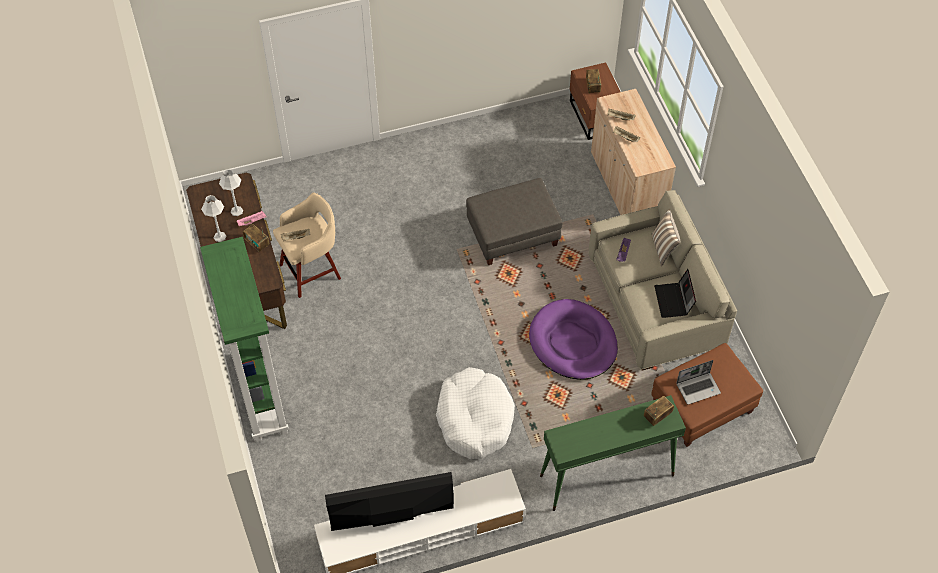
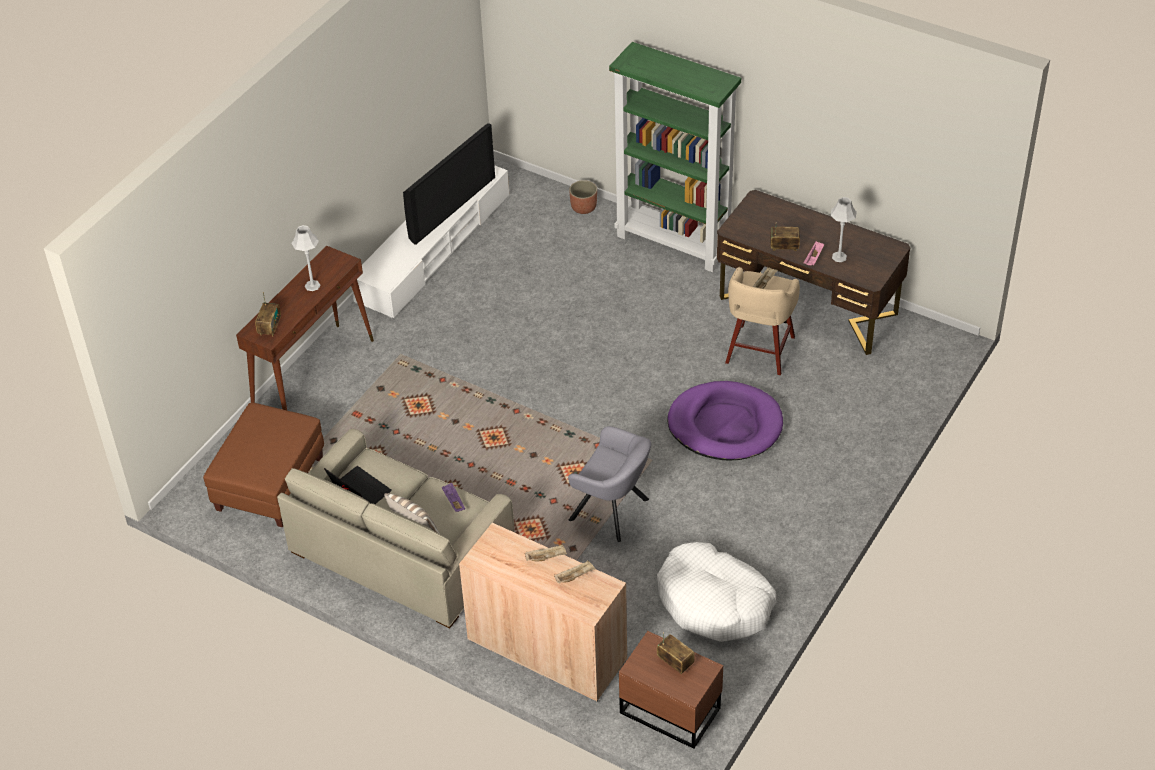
camera: 140 degrees right, 10 degrees down
(219, 237) = (822, 230): grey table lamp -> grey table lamp (312, 285)
(279, 480) = (583, 207): none -> planter
(474, 419) = (474, 342): white dog bed -> white dog bed (714, 602)
(512, 235) = (613, 512): grey ottoman -> grey armchair
(573, 342) = (448, 457): purple dog bed -> purple dog bed (725, 425)
(606, 476) = (314, 376): green console table -> brown console table
(698, 388) = (268, 434): laptop -> none

